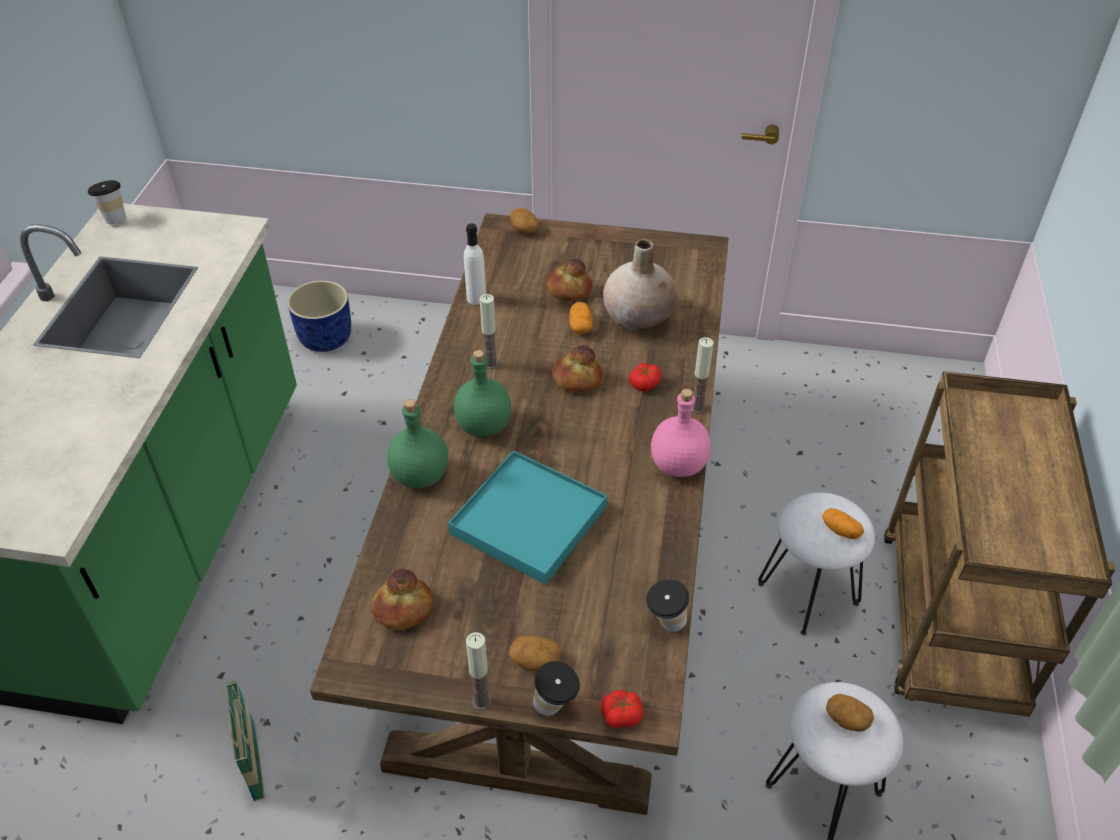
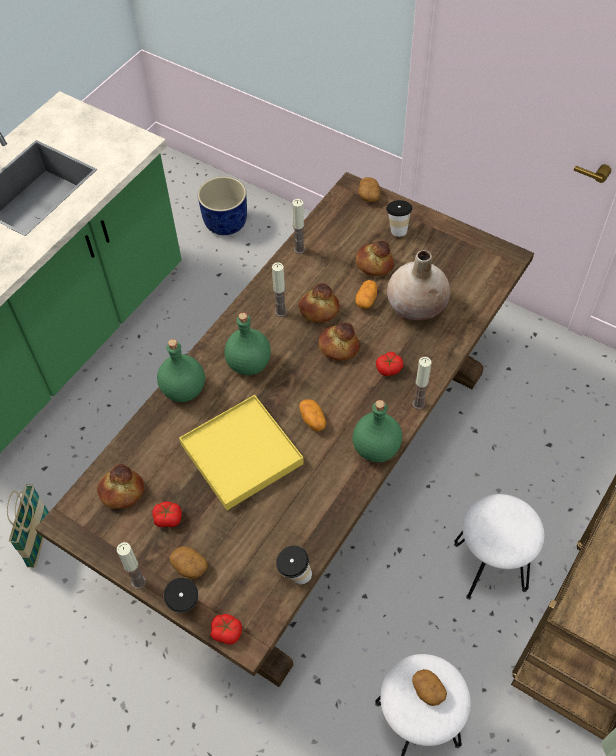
camera: 25 degrees right, 10 degrees up
(115, 218) = (60, 108): cup -> cup (397, 229)
(476, 298) = (299, 249): white bottle -> candle
(478, 617) = (168, 518): none -> tomato
(529, 520) = (242, 454): turquoise tray -> yellow tray
(533, 350) = (319, 310): none -> bread
(678, 466) = (375, 449): pink bottle -> green bottle
(840, 530) = (511, 536): potato -> potato (313, 420)

